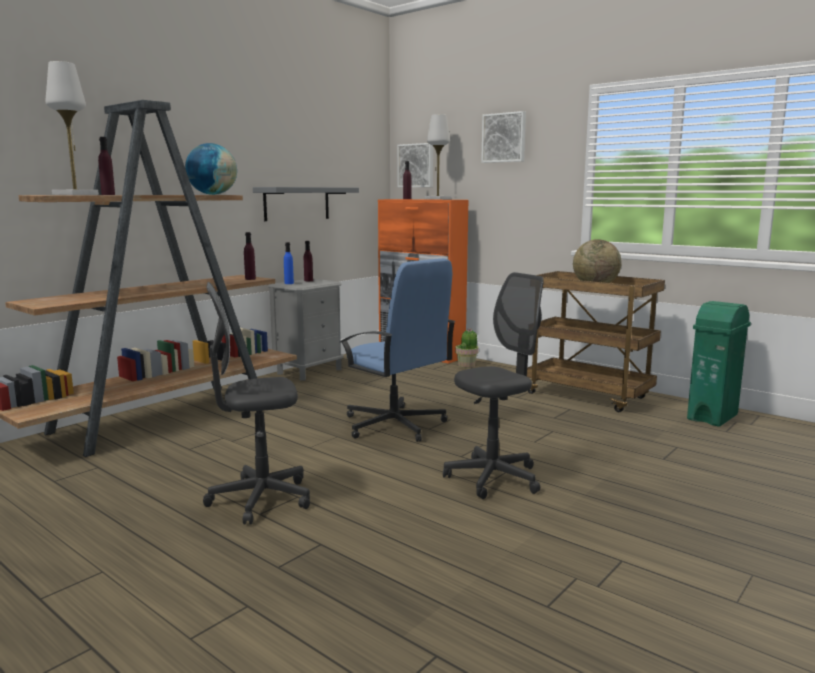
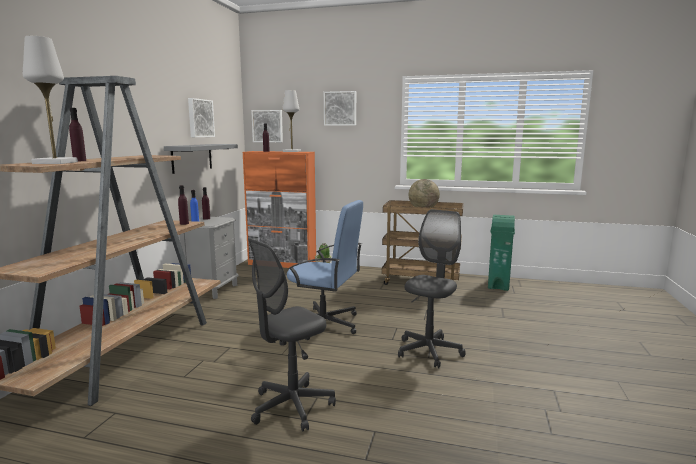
camera: 25 degrees left, 0 degrees up
(212, 194) = (156, 156): globe -> none
(313, 154) = (200, 118): none -> picture

